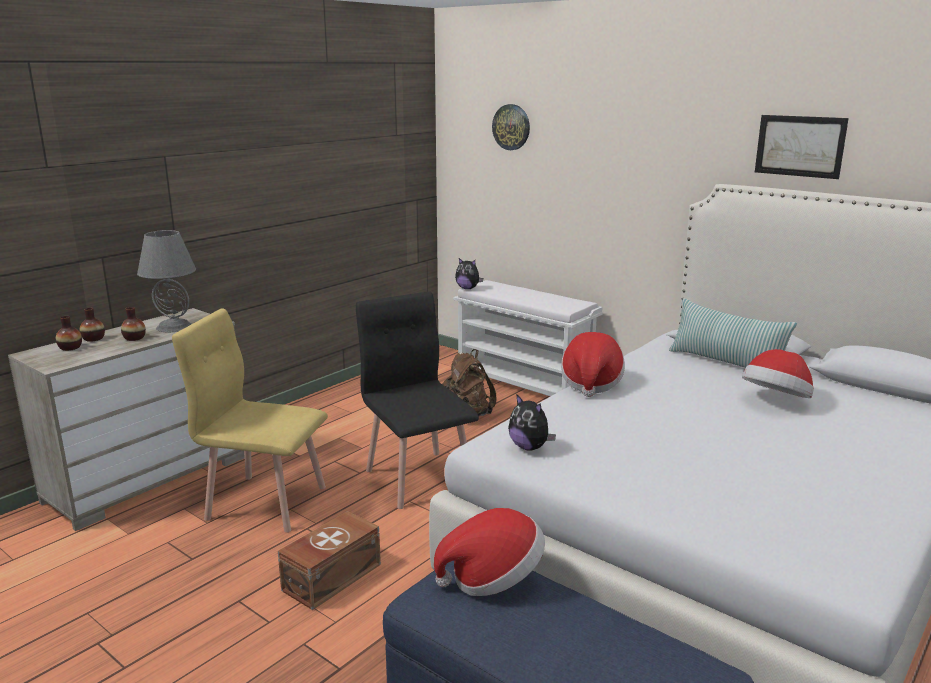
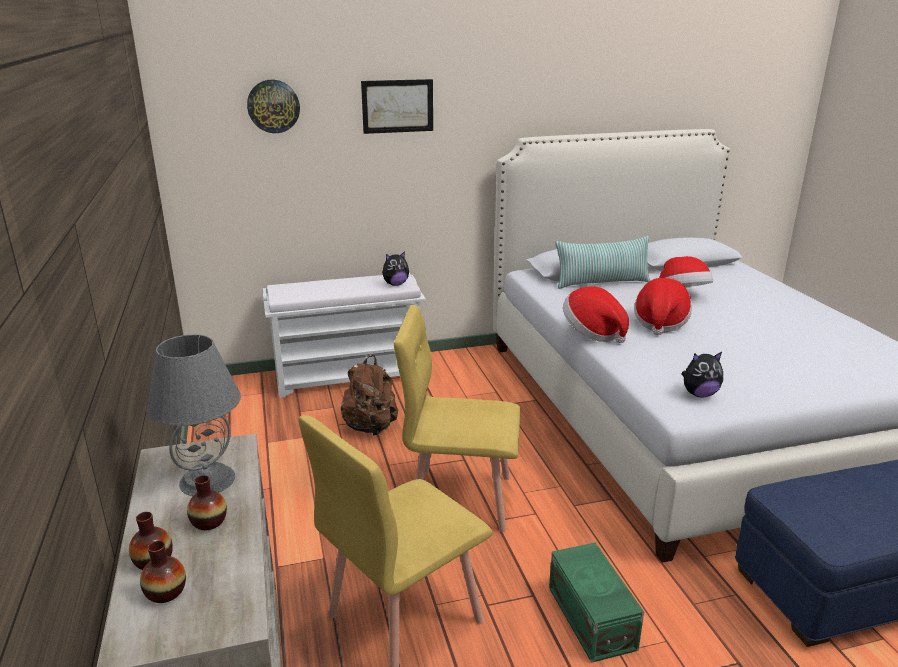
camera: 55 degrees left, 5 degrees up
(330, 577) = (590, 619): brown storage box -> green storage box
(419, 478) = (460, 498): black chair -> yellow chair
(468, 288) = (277, 299): plush toy -> plush toy (395, 284)
(493, 578) = (815, 496): hat -> hat (660, 323)
(800, 146) = (573, 98): picture -> picture (397, 106)

